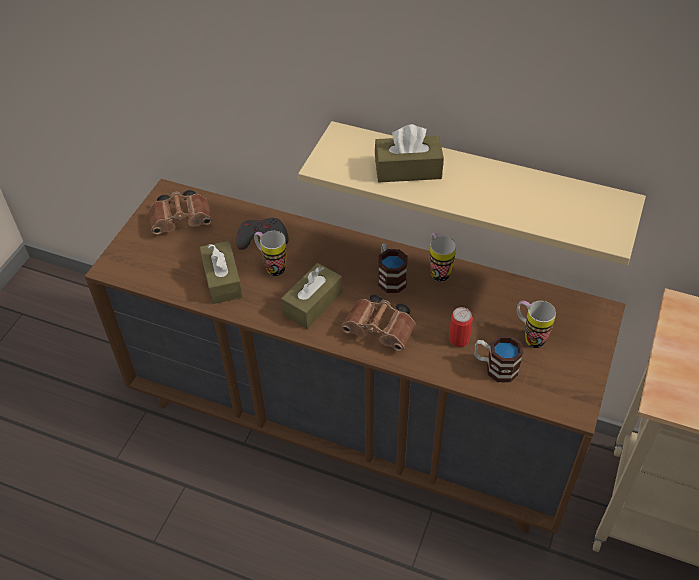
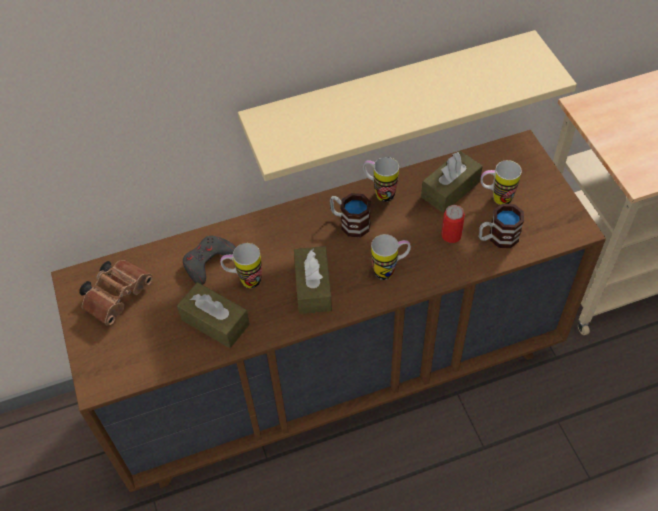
camera: 40 degrees left, 5 degrees up
(381, 331) = (390, 270): brown binoculars -> mug
(408, 169) = (349, 114): brown tissue box -> brown tissue box (450, 189)

